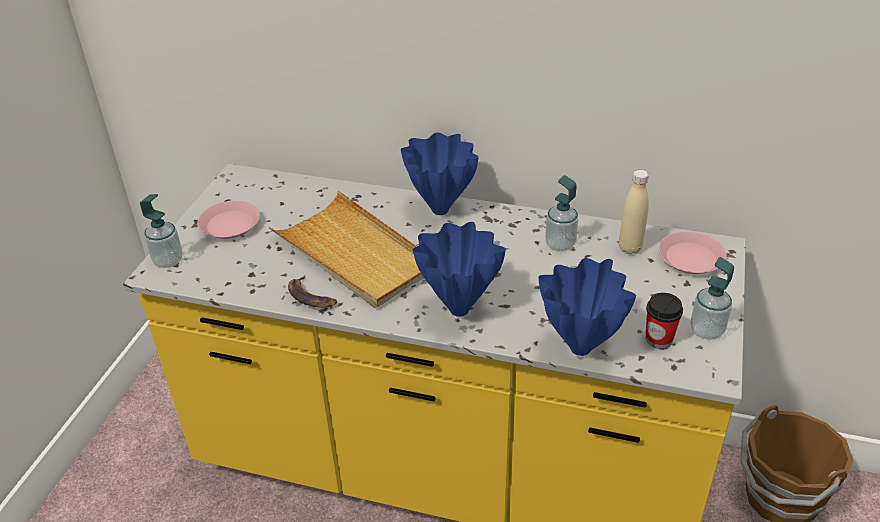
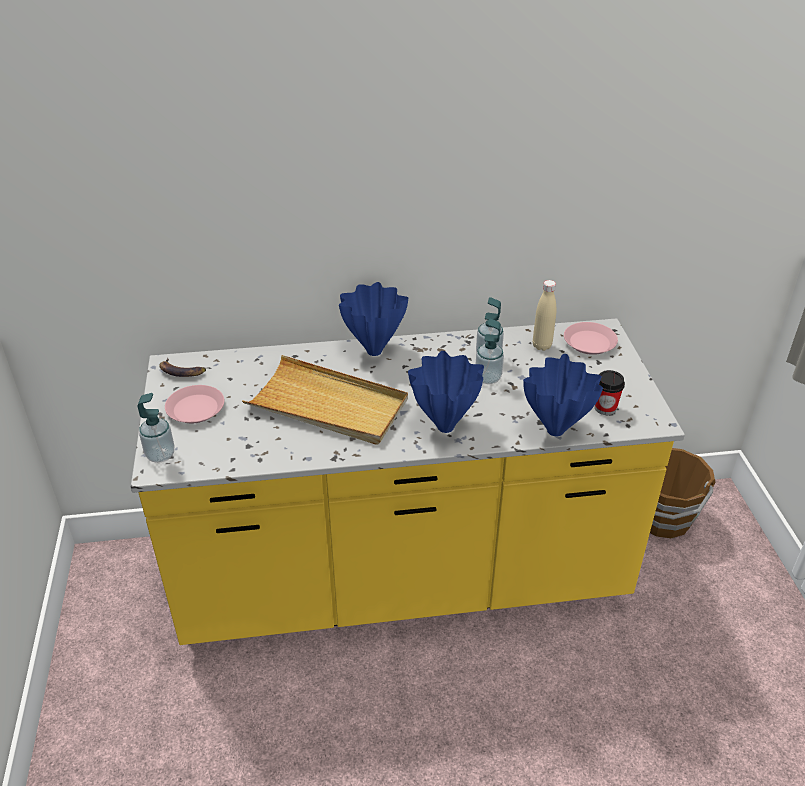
camera: 25 degrees left, 0 degrees up
(311, 296) = (316, 450): banana -> banana (181, 371)
(706, 331) = (633, 393): soap dispenser -> soap dispenser (488, 378)

